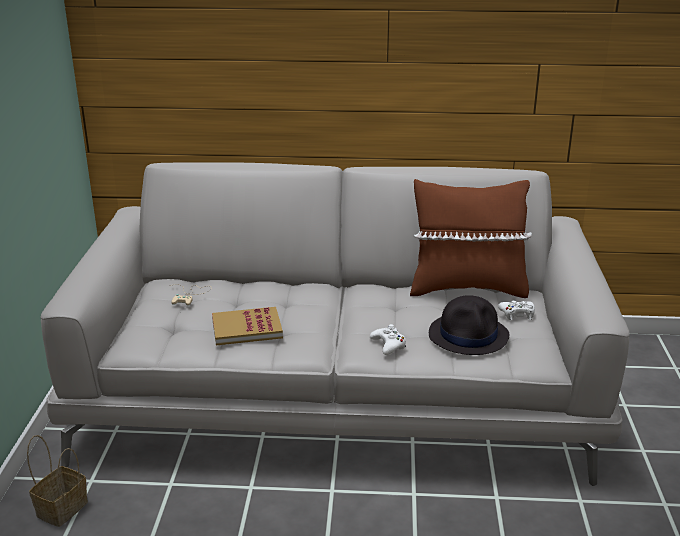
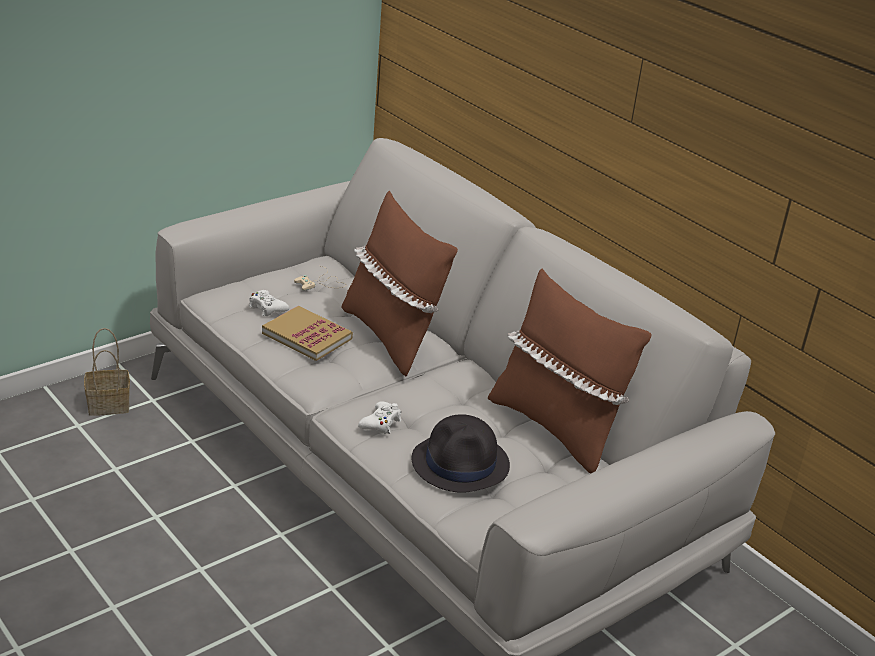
camera: 45 degrees right, 5 degrees up
(292, 299) = (391, 337): none -> brown pillow
(517, 314) = (544, 479): white game controller -> white game controller (267, 308)

